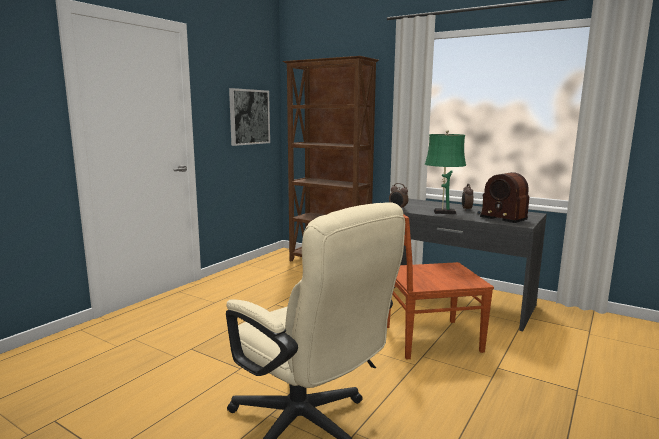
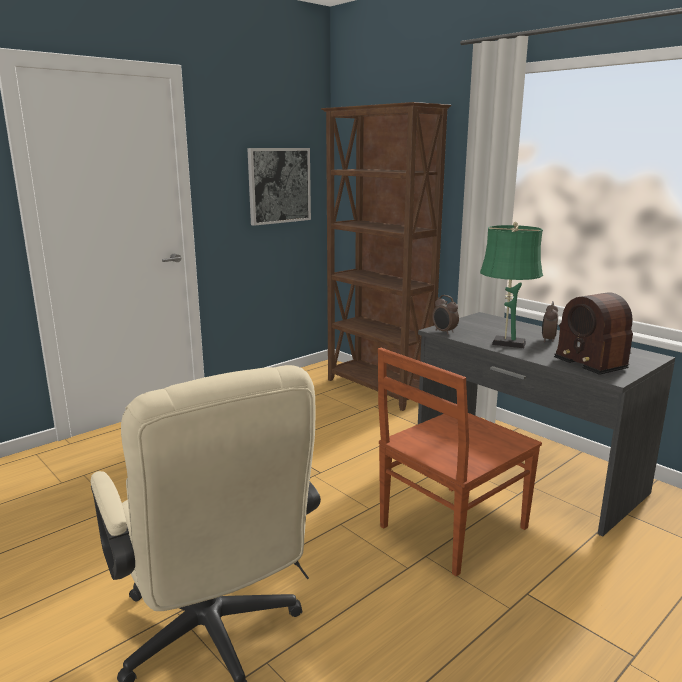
camera: 15 degrees right, 5 degrees up
(429, 338) = (450, 528): brown chair -> brown chair turned 45 degrees counterclockwise

